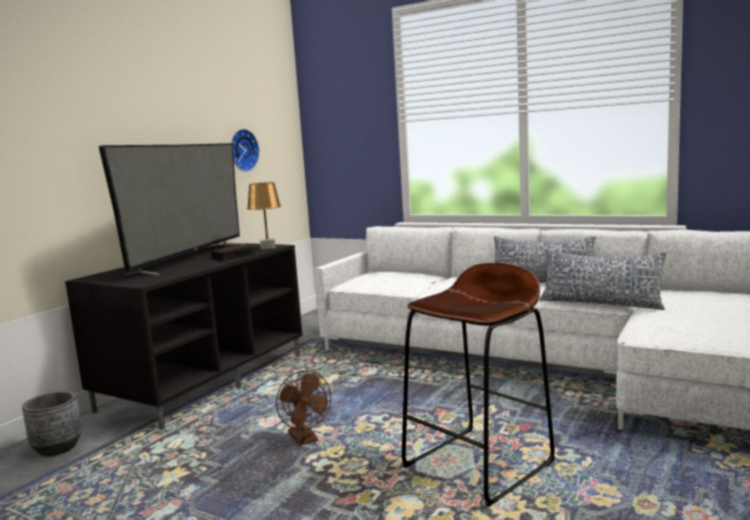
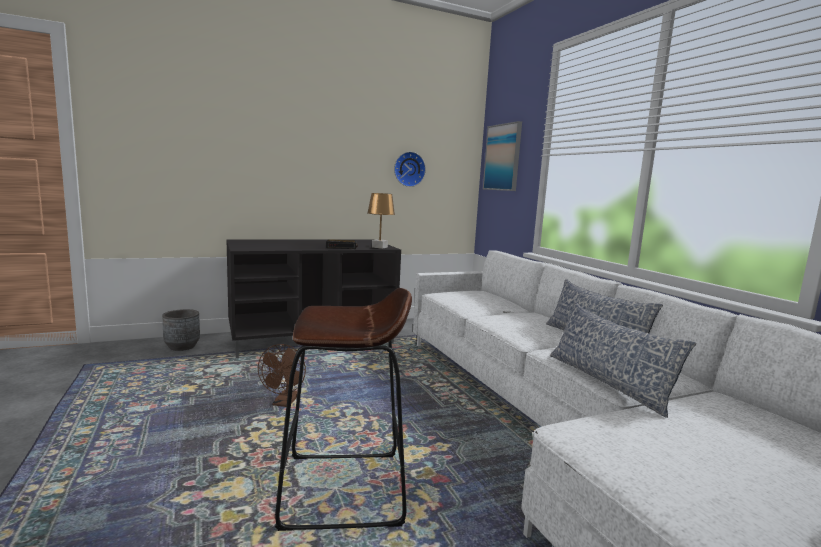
camera: 35 degrees right, 0 degrees up
(190, 258) = (318, 243): television -> none
(338, 126) = (502, 157): none -> picture

